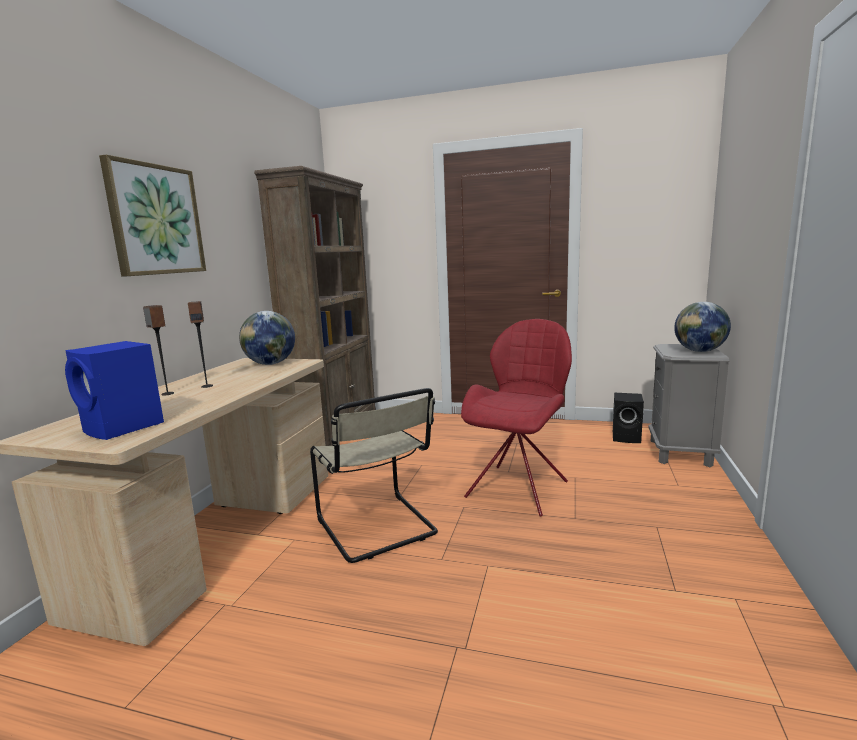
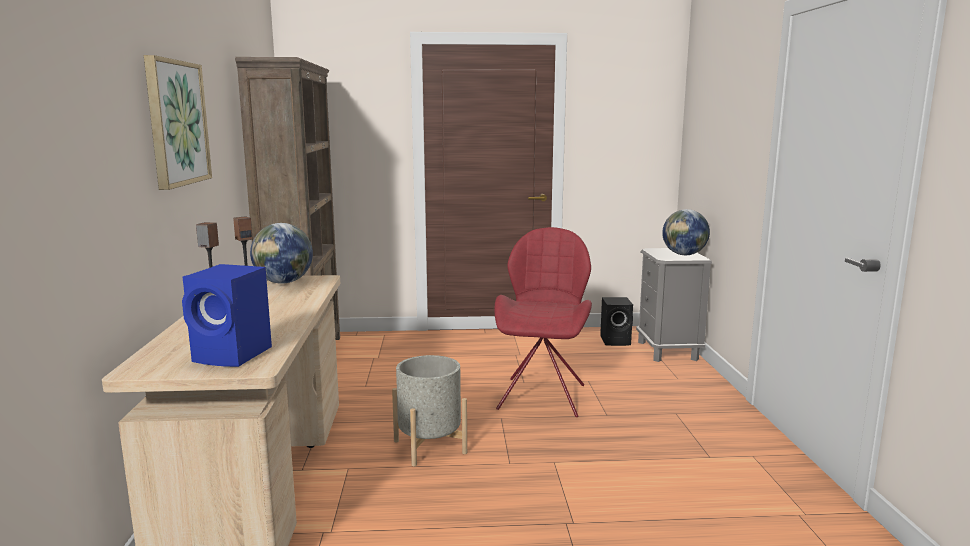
camera: 20 degrees left, 0 degrees up
(378, 528) = (430, 447): beige chair -> grey planter

